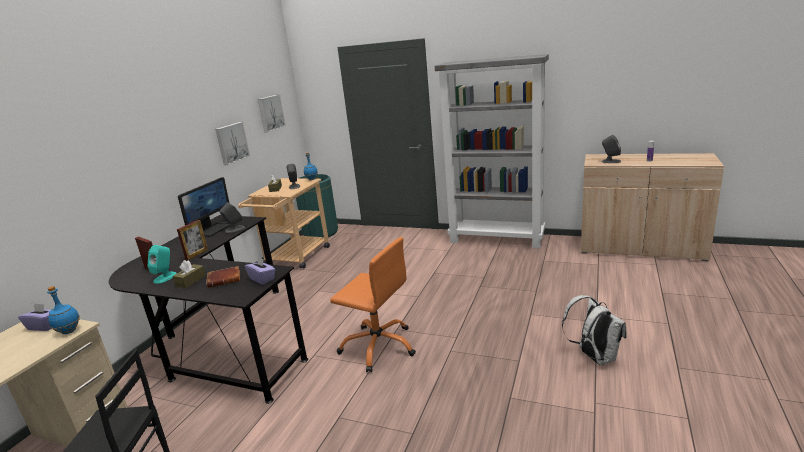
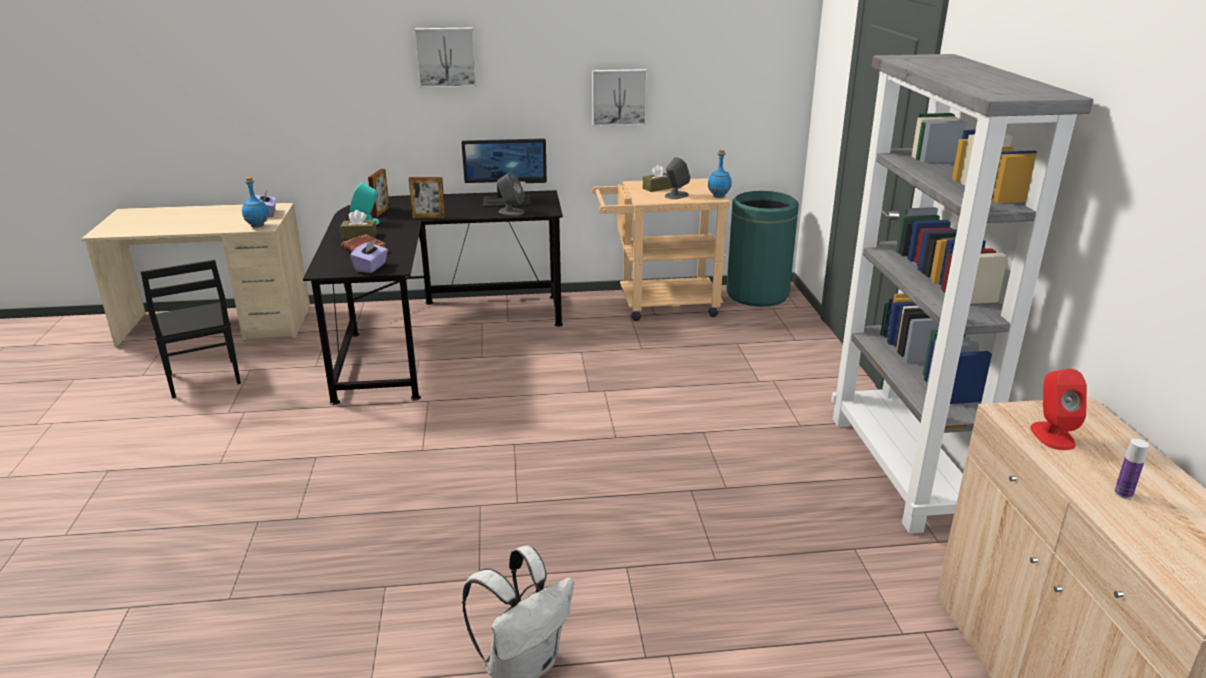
camera: 60 degrees right, 5 degrees up
(270, 113) = (727, 68): picture -> picture (446, 57)
(378, 346) = (466, 441): orange office chair -> none
(610, 161) = (1052, 435): grey speaker -> red speaker

